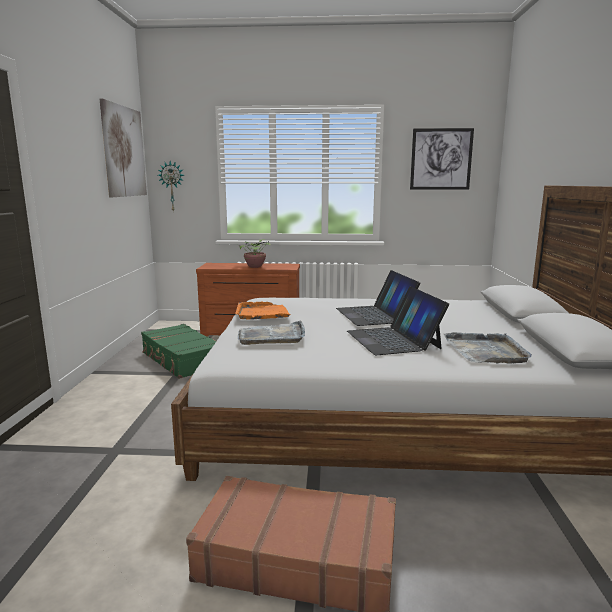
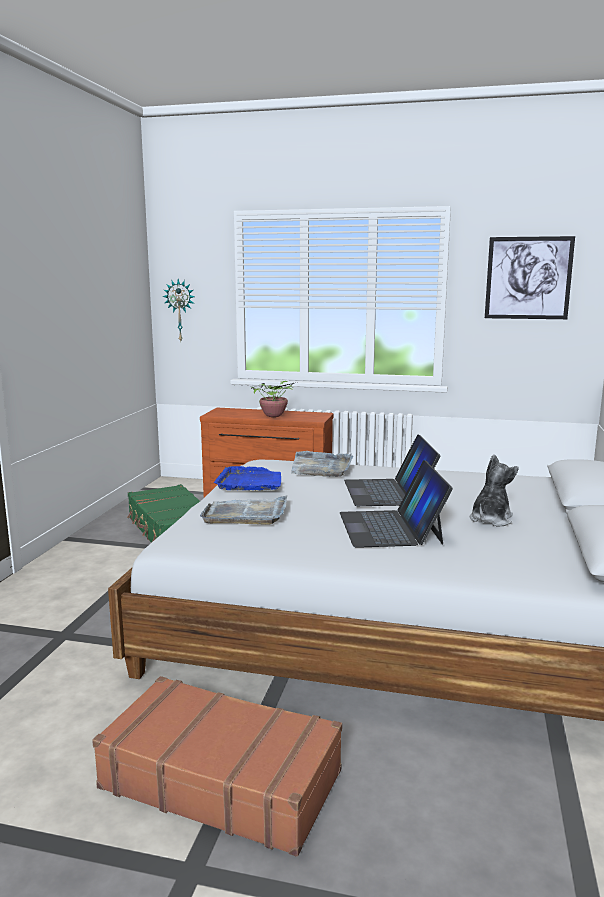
camera: 10 degrees right, 0 degrees up
(124, 151) = (119, 271): picture -> none
(262, 313) = (250, 482): orange tray -> blue tray
(462, 330) = (490, 519): none -> plush toy
(486, 351) = (501, 551): grey tray -> grey tray (321, 467)

